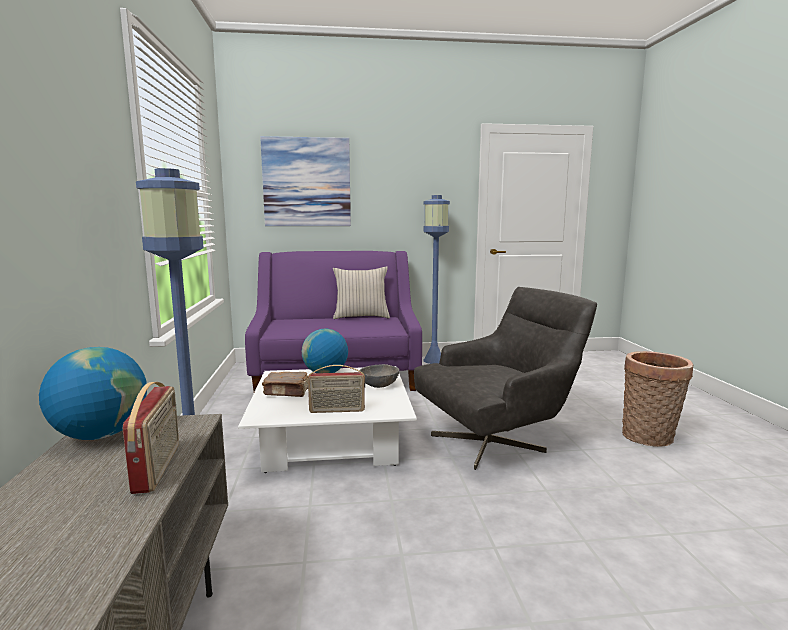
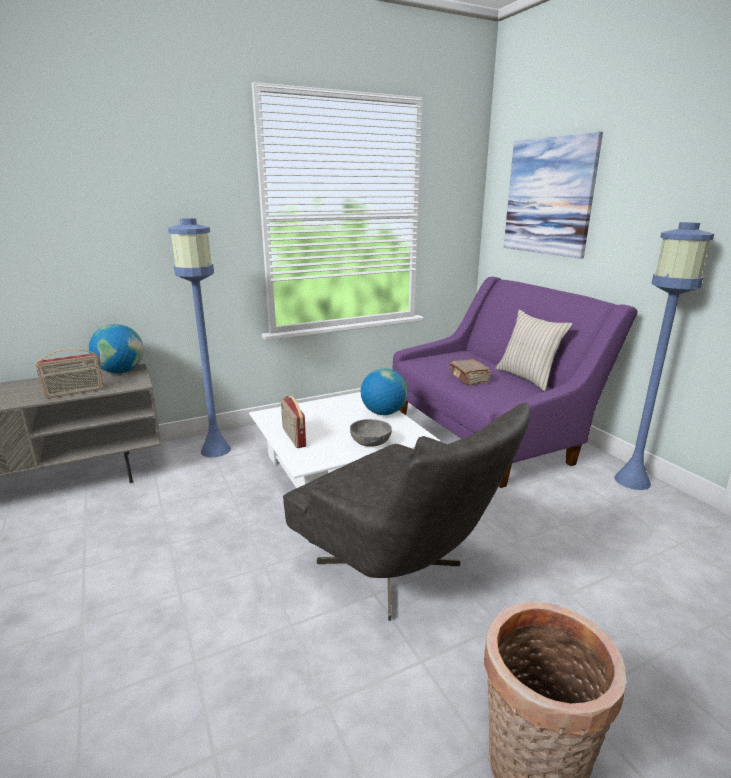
camera: 70 degrees right, 10 degrees up
(287, 392) = (324, 410): brown book -> brown book (469, 379)

